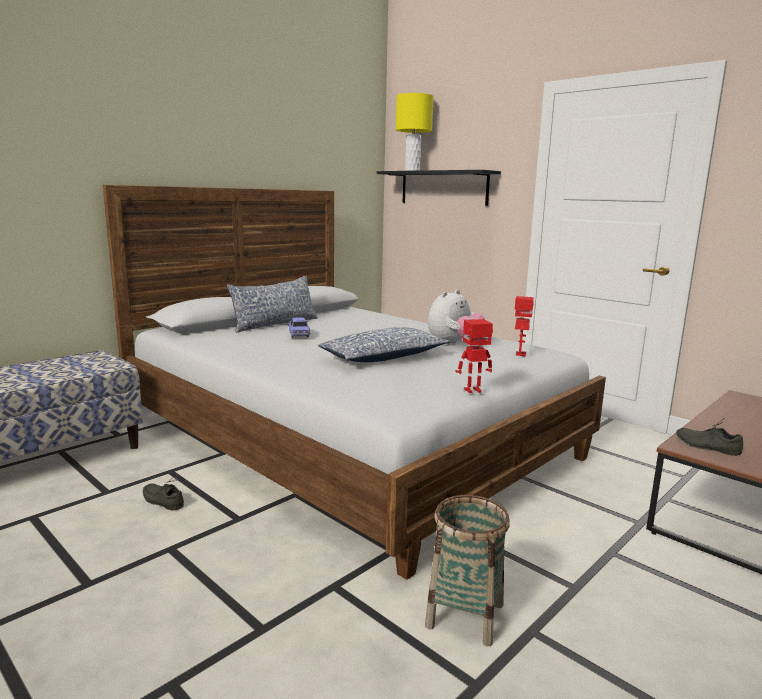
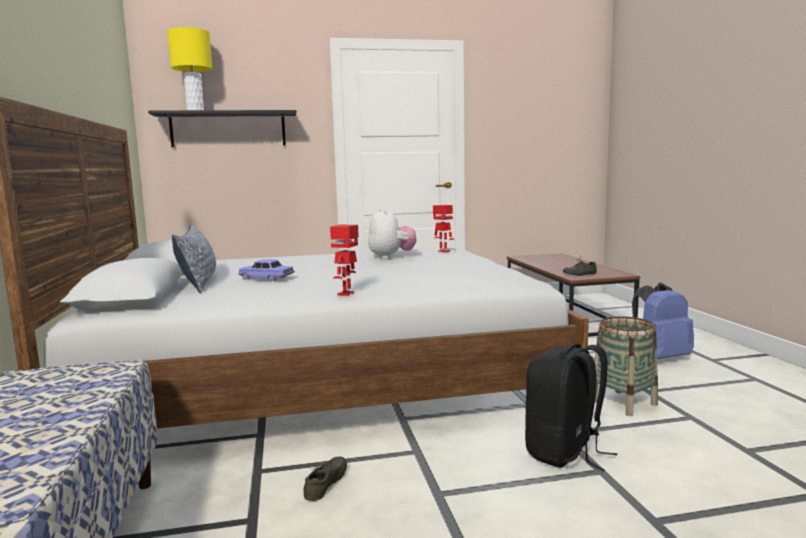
camera: 55 degrees left, 5 degrees down
(164, 500) = (328, 484): grey shoe -> grey shoe turned 135 degrees clockwise
(288, 597) = (565, 453): none -> black backpack
(383, 357) = (396, 270): pillow -> none
(473, 391) = (510, 266): toy robot -> toy robot (346, 294)
(692, 623) = (659, 357): none -> blue backpack

